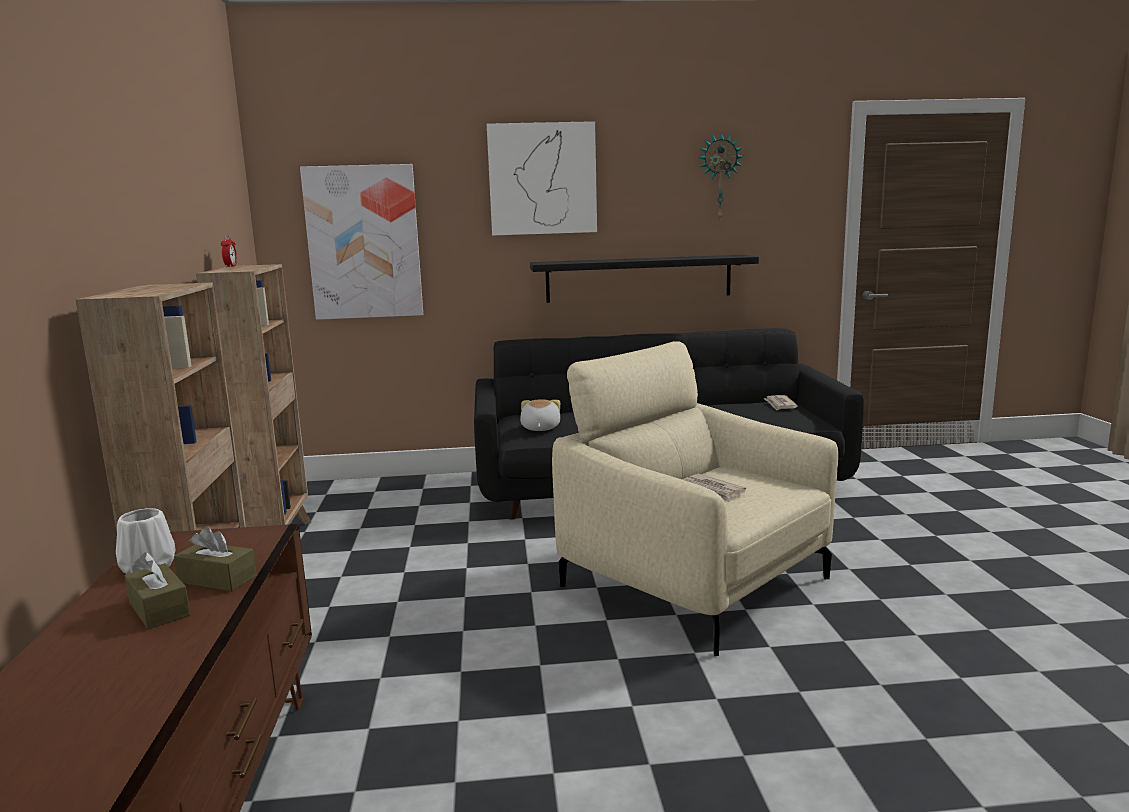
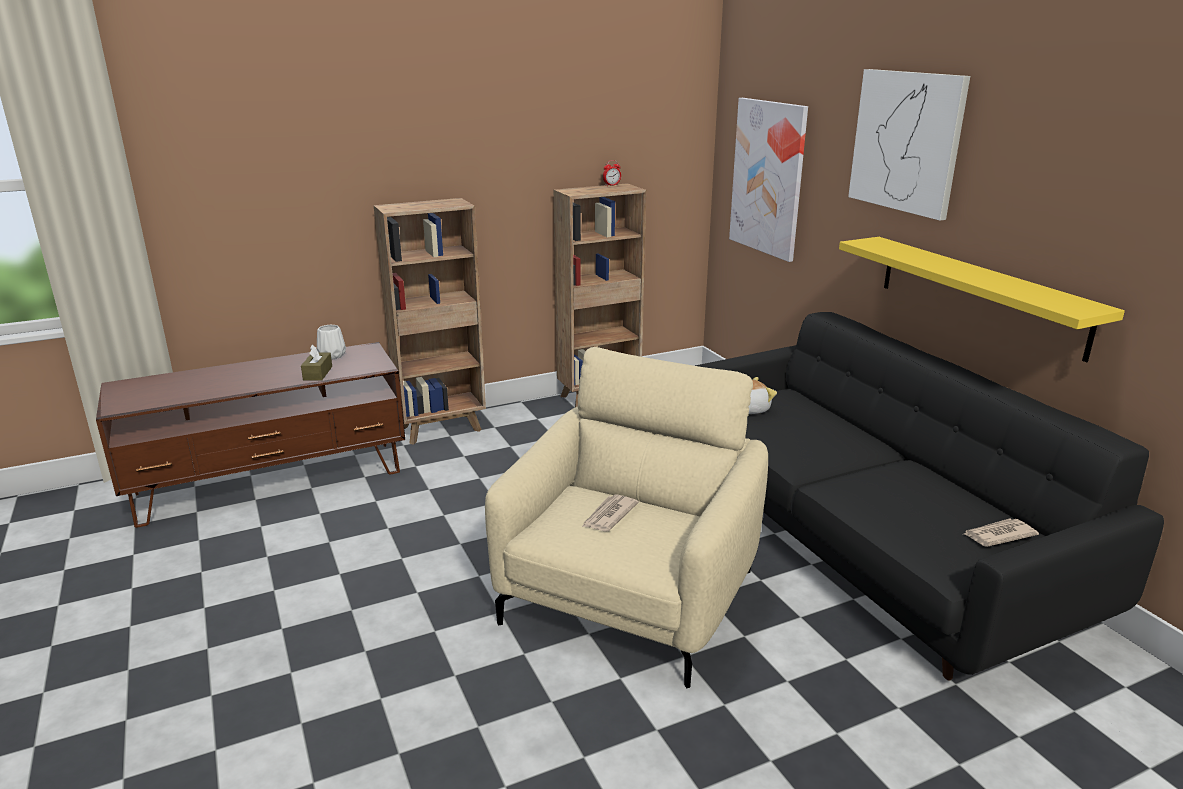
camera: 70 degrees right, 10 degrees up
(159, 609) = (284, 372): brown tissue box -> none
(638, 278) = (979, 294): black shelf -> yellow shelf
(719, 177) = (1114, 179): wall clock -> none

